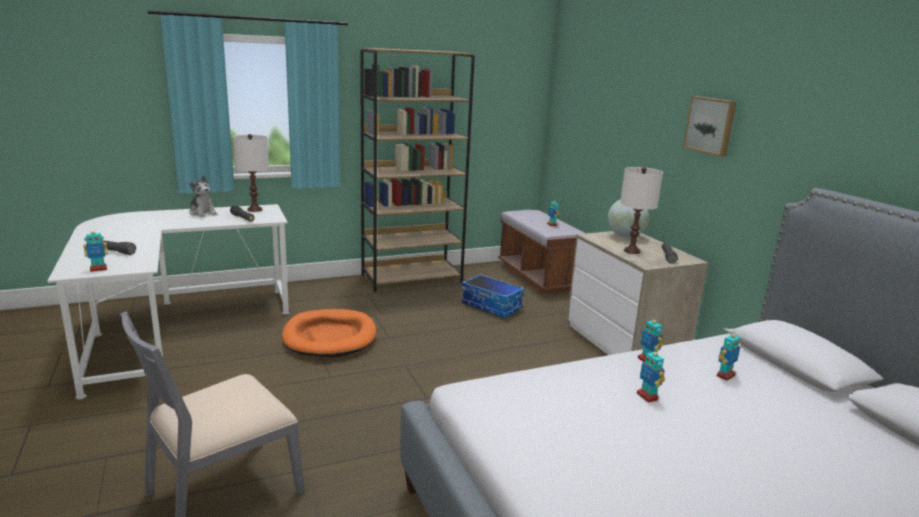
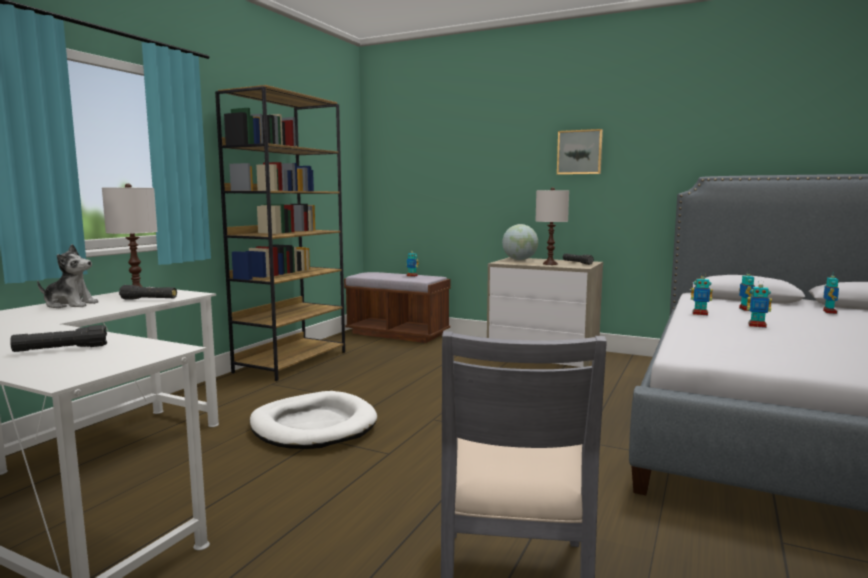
camera: 40 degrees left, 10 degrees down
(98, 269) = (104, 364): toy robot -> toy robot (829, 312)
(330, 337) = (313, 426): orange dog bed -> white dog bed
(492, 306) = (407, 360): storage box -> none

